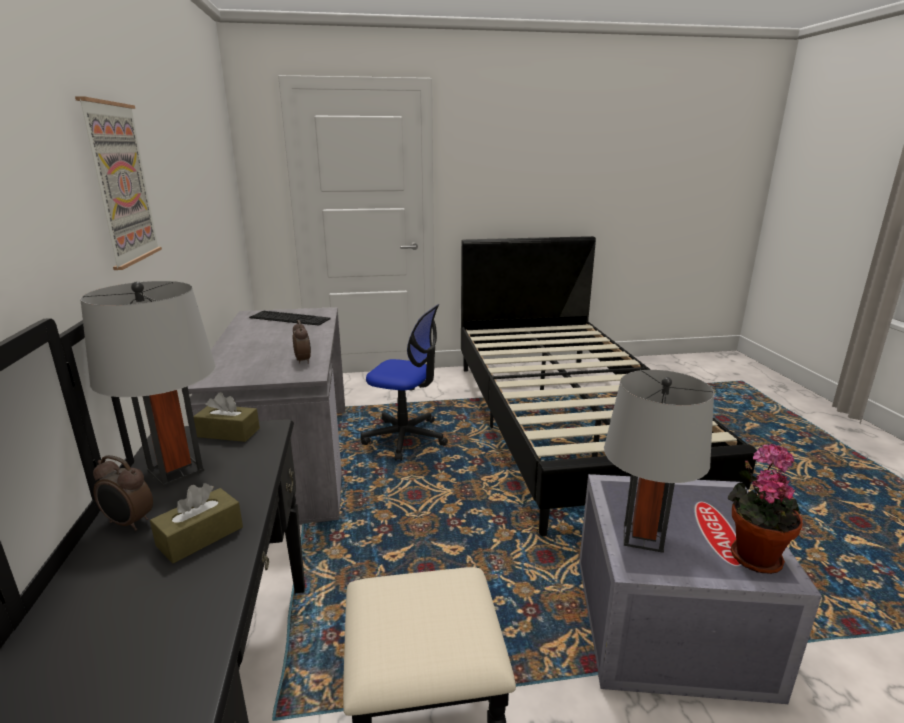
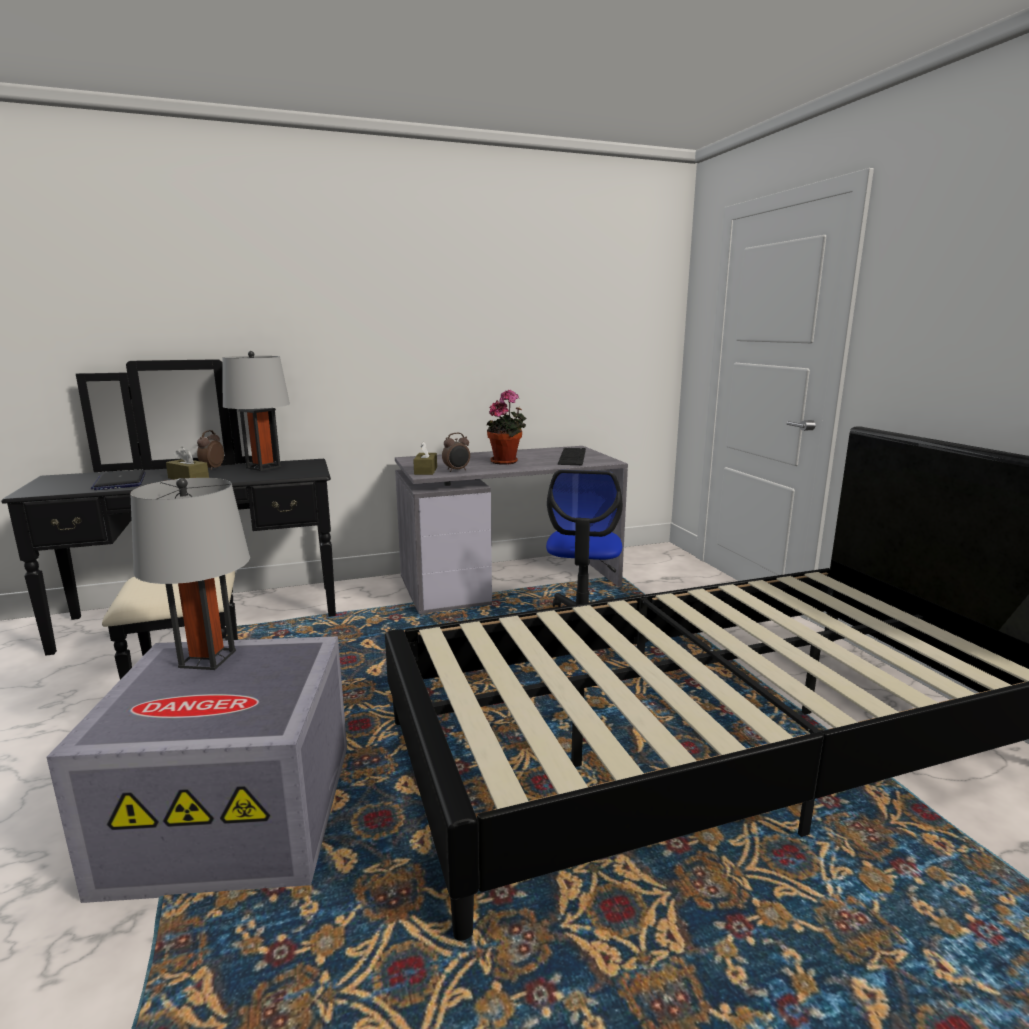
camera: 80 degrees right, 5 degrees down
(120, 184) = (369, 307): picture -> none
(150, 631) = (120, 482): none -> laptop
(228, 433) = (310, 468): brown tissue box -> brown tissue box (425, 471)
(753, 555) = (139, 721): potted plant -> potted plant (506, 462)

